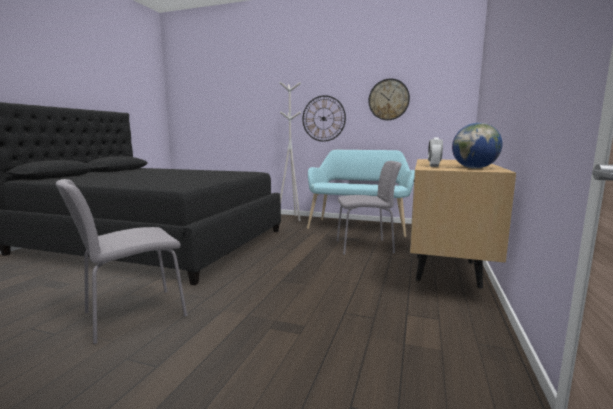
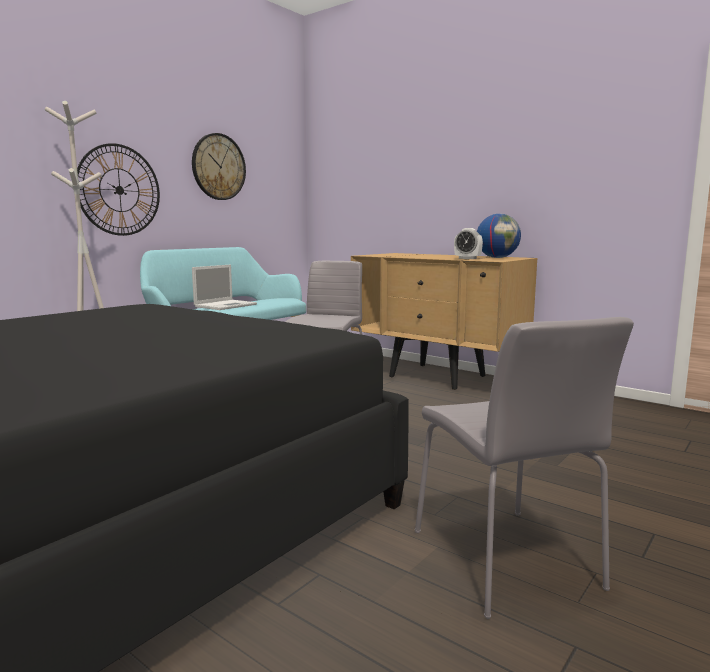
camera: 70 degrees left, 0 degrees up
(350, 183) = (226, 305): none -> laptop

